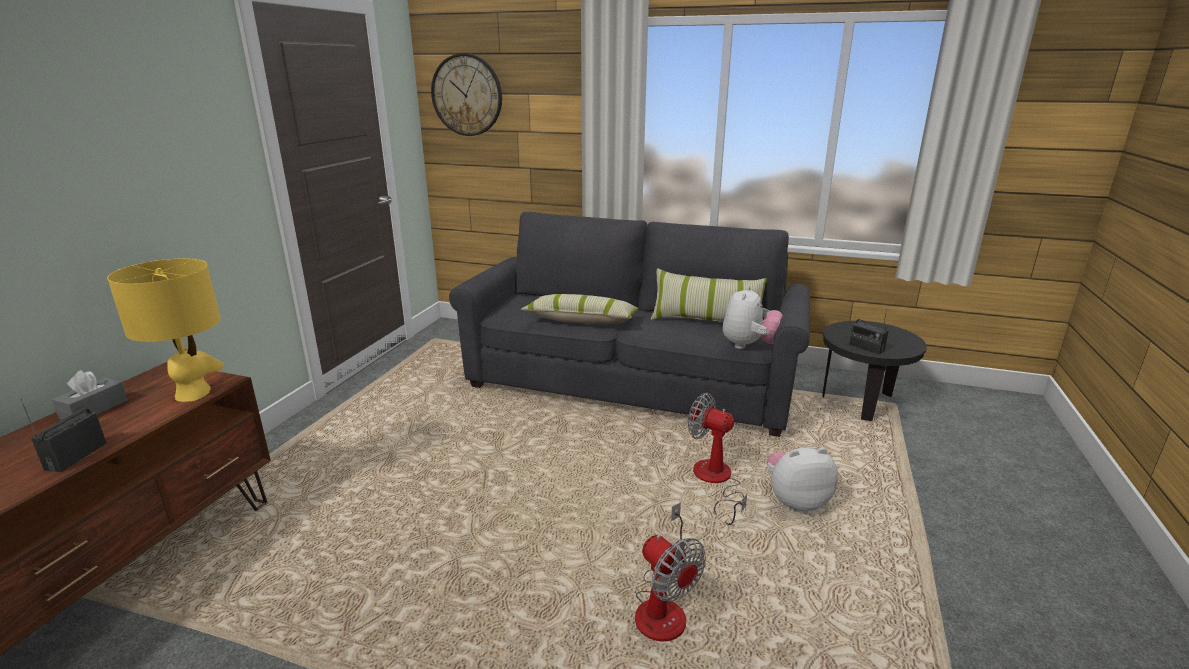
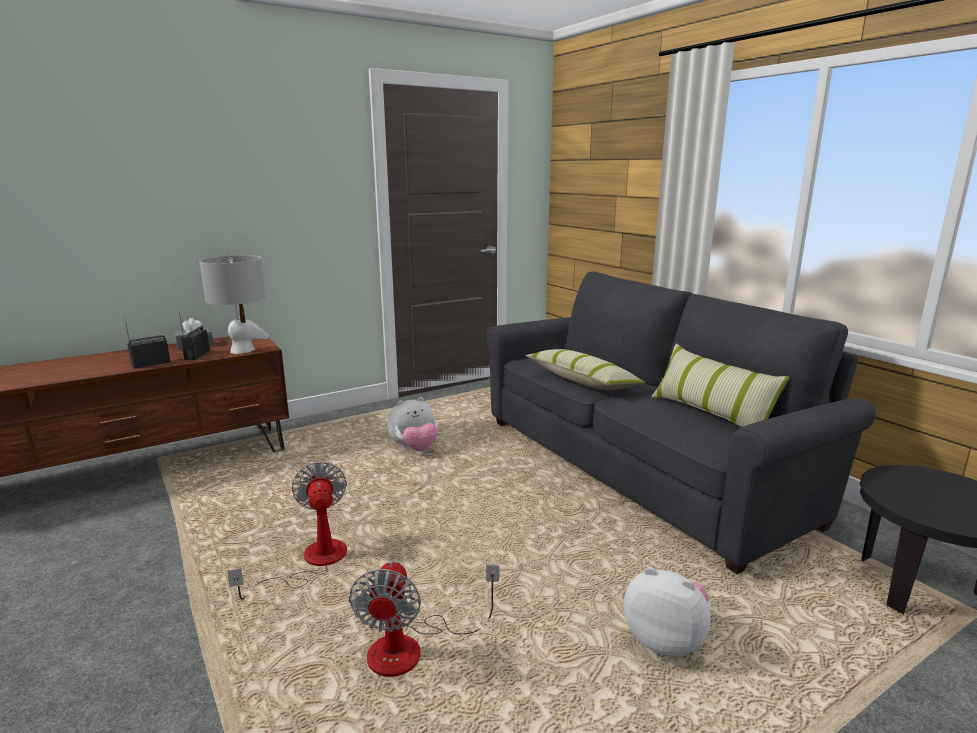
camera: 40 degrees right, 5 degrees down
(193, 393) = (242, 350): yellow table lamp -> grey table lamp
(467, 95) = (582, 161): wall clock -> none
(715, 482) = (602, 580): fan -> fan (312, 562)
(749, 346) = (720, 448): plush toy -> plush toy (414, 449)
(866, 348) = (906, 503): radio -> radio (197, 355)

